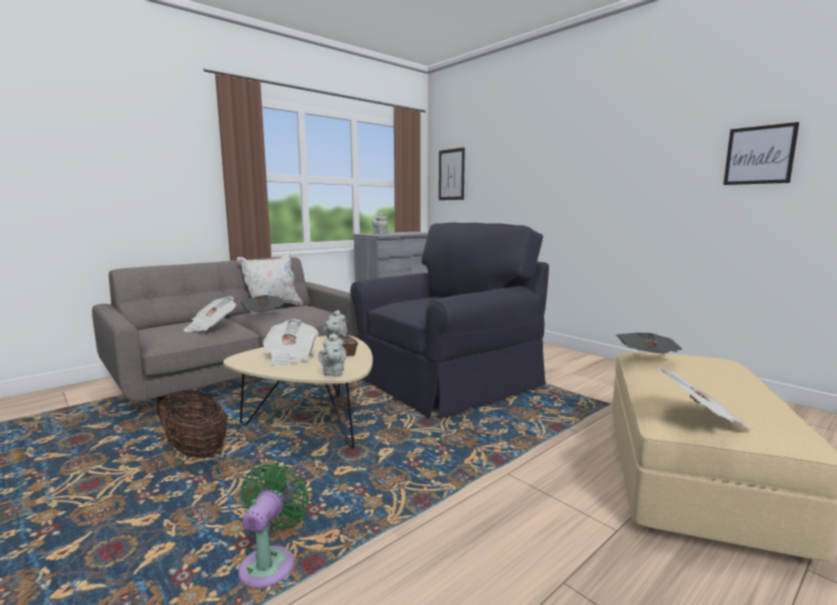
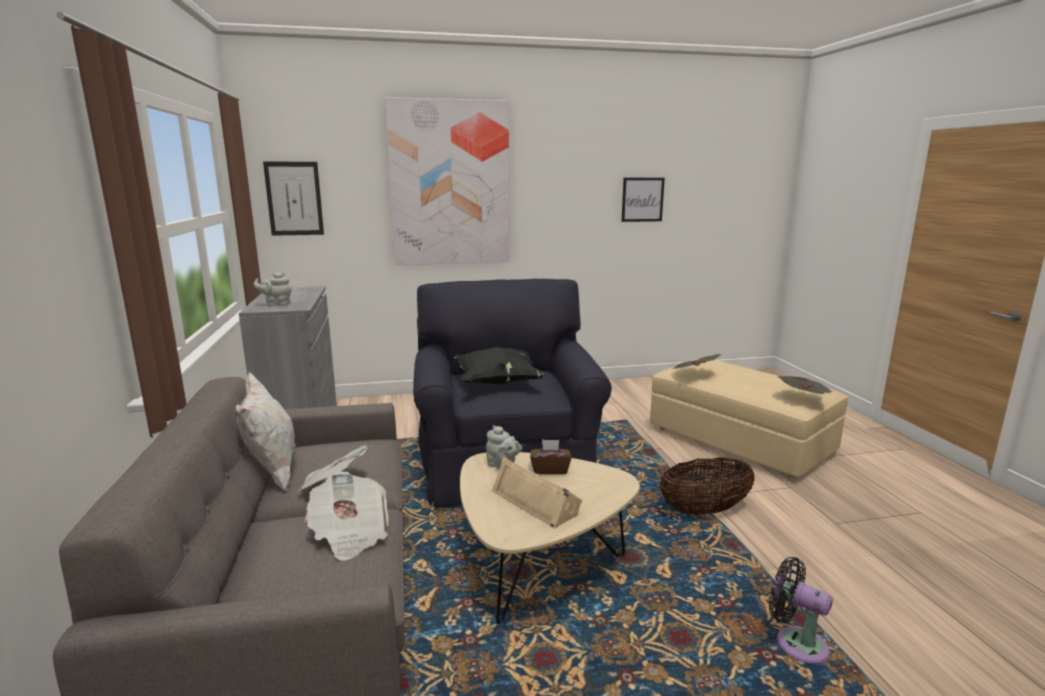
camera: 60 degrees left, 5 degrees up
(196, 450) = (545, 676): basket -> basket (704, 510)
(270, 563) = (796, 643): green fan -> black fan
(290, 357) = (536, 501): newspaper -> beige speaker
(333, 373) = (617, 487): grey teapot -> none
(423, 301) = (497, 383): none -> black pillow
(545, 155) = (450, 184): none -> picture

